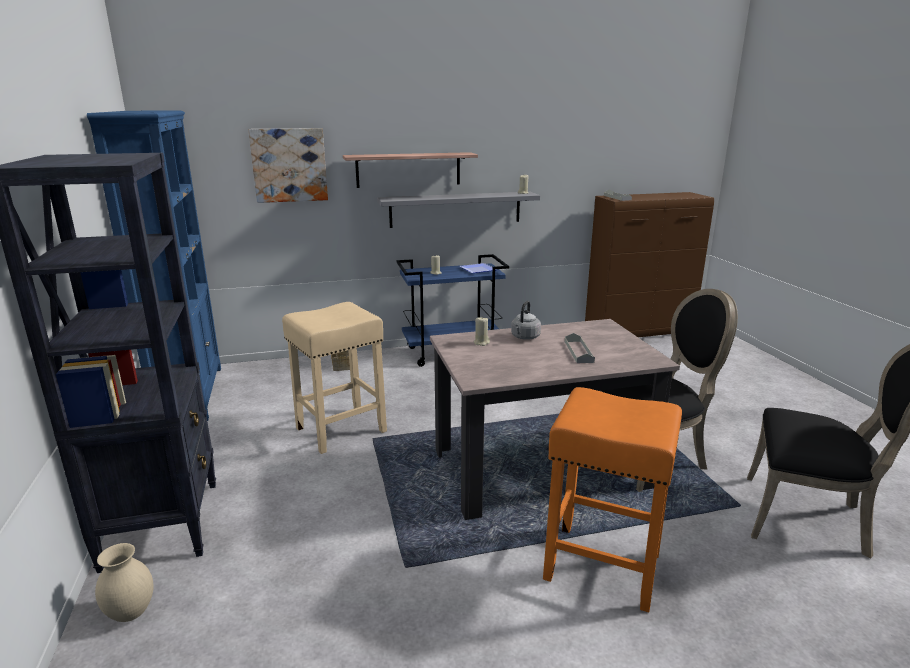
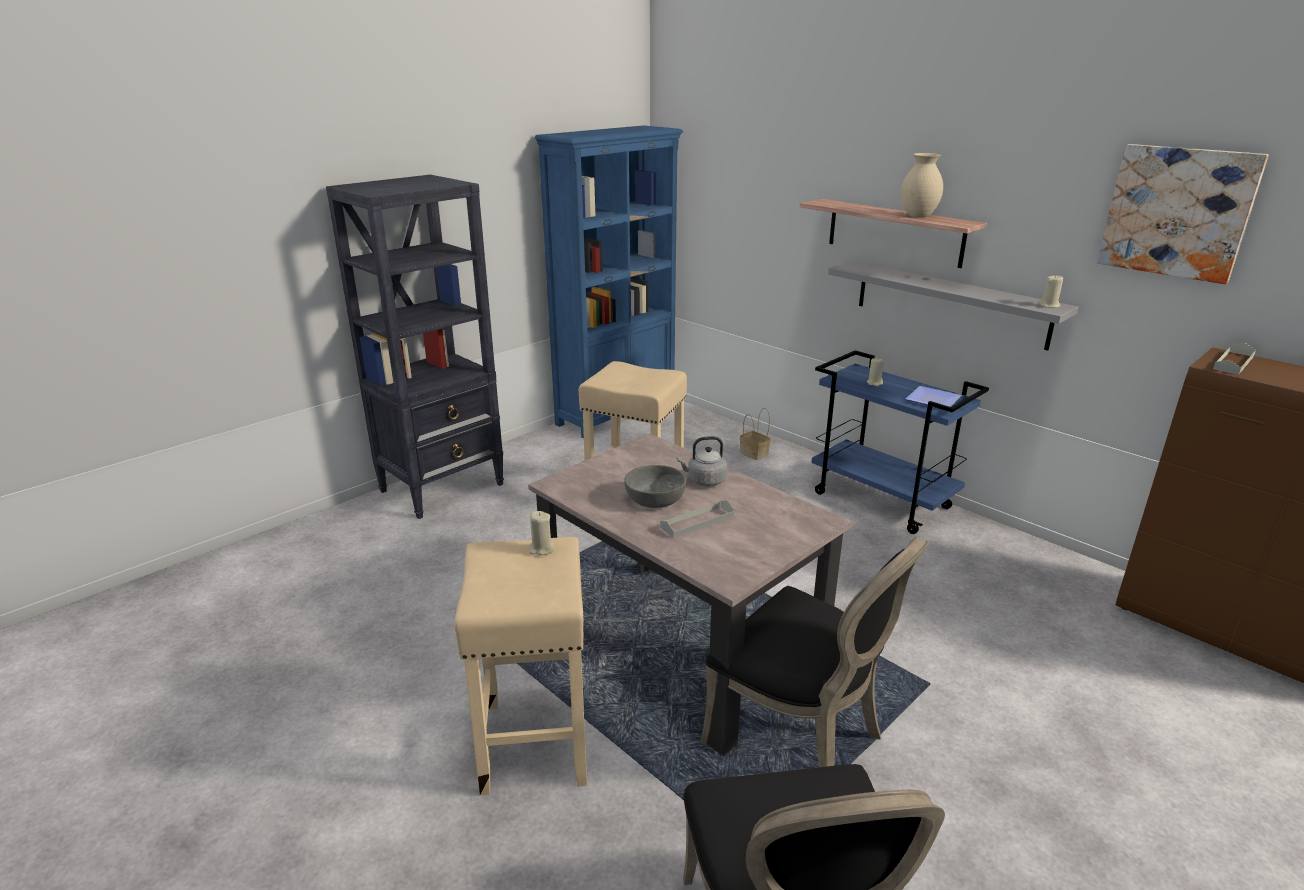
camera: 60 degrees right, 5 degrees up
(130, 613) = (351, 521): beige vase -> beige vase (917, 216)
(289, 165) = (766, 202): picture -> picture (1177, 212)
(481, 342) = (659, 462): beige candle -> beige candle (541, 549)
(536, 356) = (654, 499): none -> grey bowl
(600, 566) = (534, 740): orange stool -> beige stool

